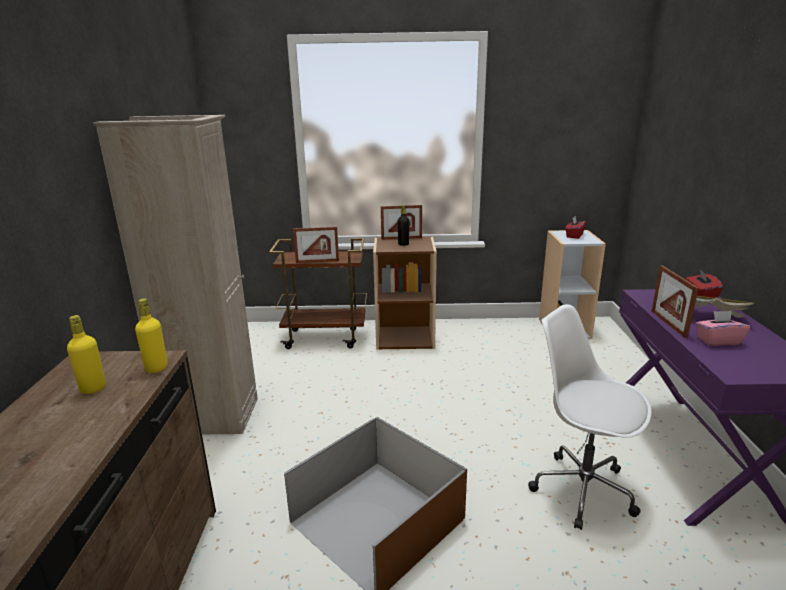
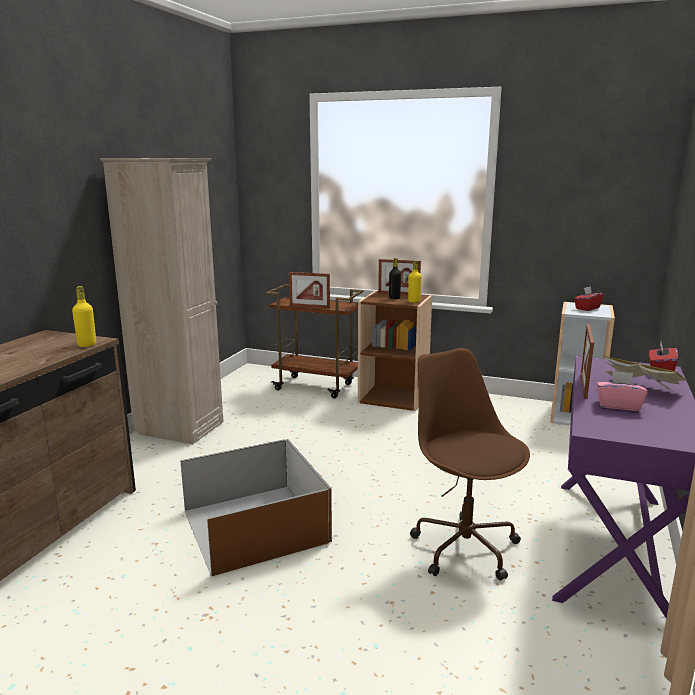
camera: 20 degrees right, 5 degrees down
(93, 388) = (36, 349): yellow bottle -> yellow bottle (414, 301)
(579, 489) = (463, 547): white office chair -> brown office chair

